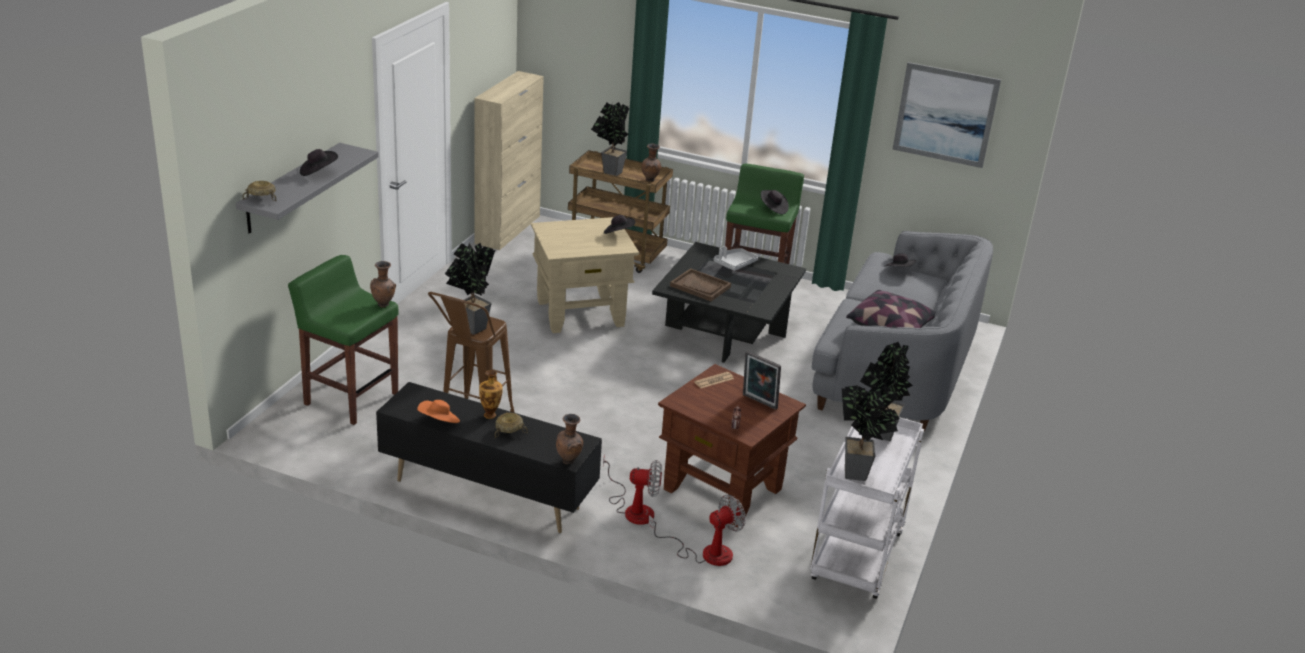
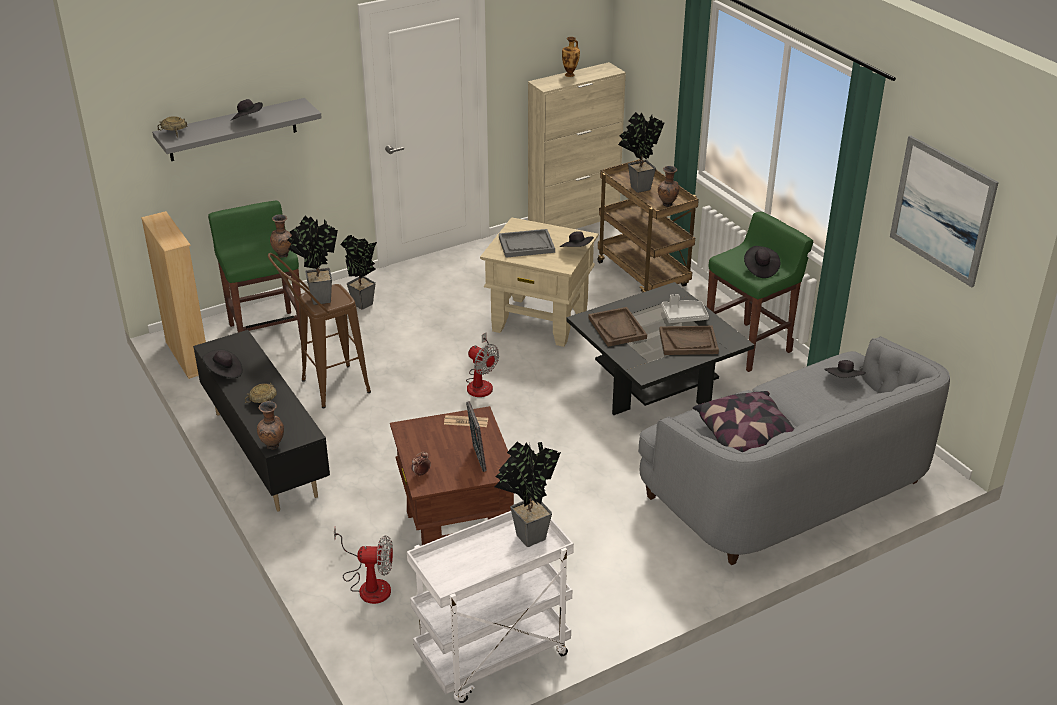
camera: 40 degrees right, 5 degrees up
(299, 444) = (188, 356): none -> beige bookcase
(439, 422) = (224, 372): orange hat -> black hat
(490, 414) = (269, 381): vase -> vase (570, 75)
(573, 240) = (526, 245): none -> grey tray
(633, 508) = (360, 517): fan -> fan (481, 383)
(761, 280) = (688, 342): none -> brown tray
(859, 476) = (448, 567): potted plant -> potted plant (363, 306)

